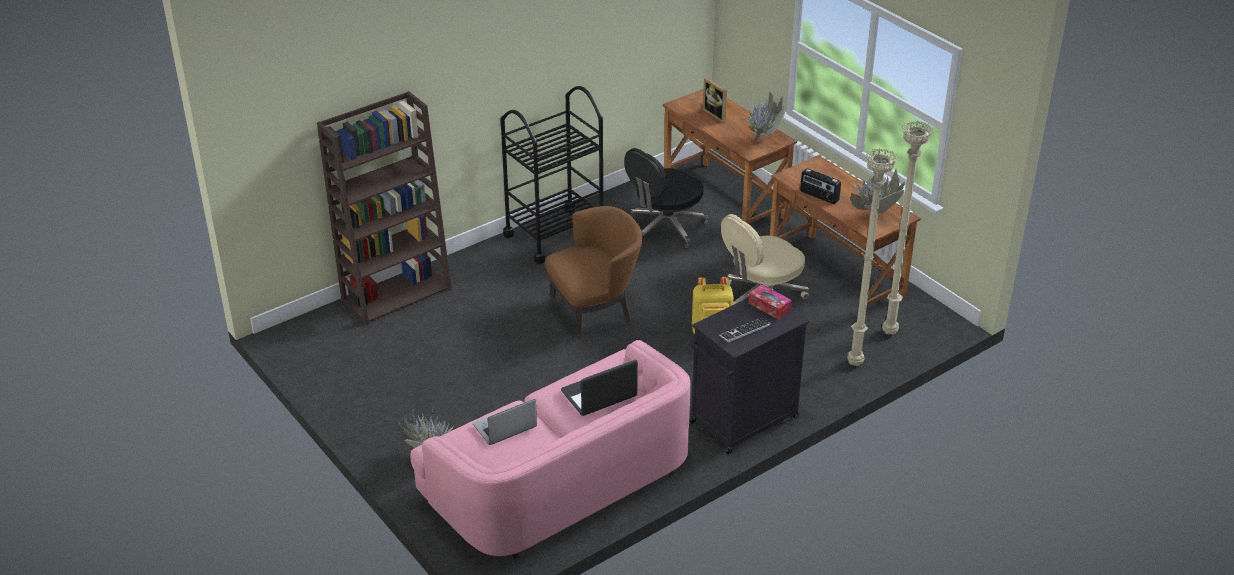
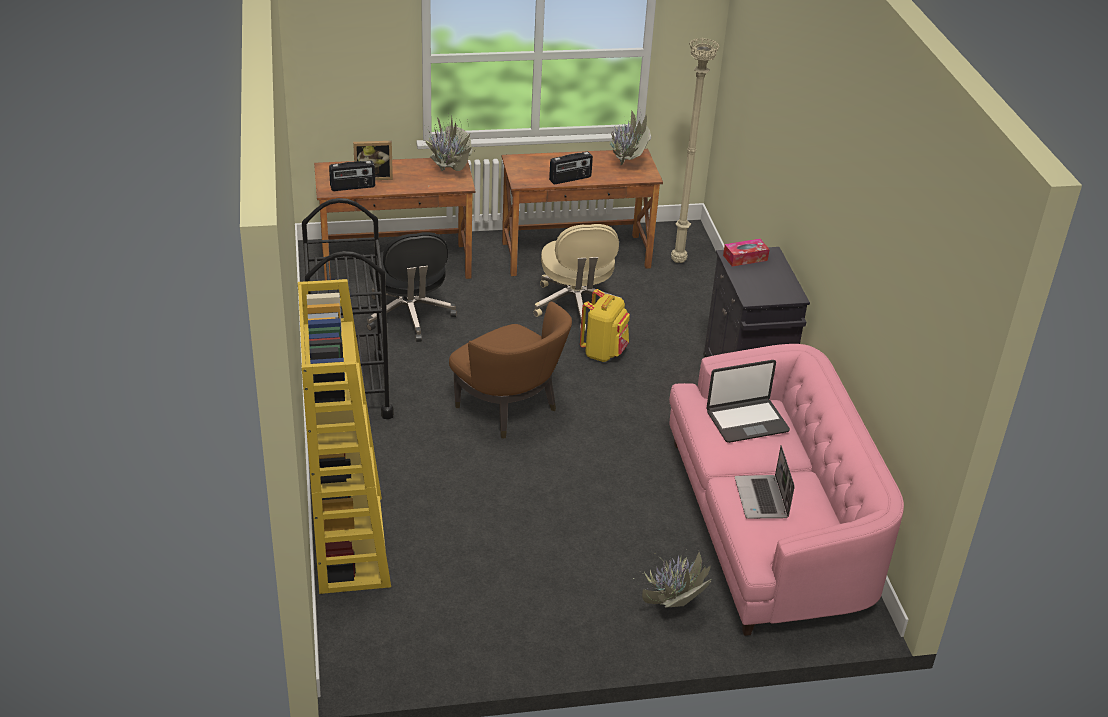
camera: 65 degrees left, 0 degrees up
(397, 294) = (350, 542): brown bookcase -> yellow bookcase
(595, 311) = (509, 409): brown armchair -> brown armchair turned 135 degrees clockwise
(599, 395) = (746, 421): laptop -> laptop turned 105 degrees counterclockwise
(692, 112) = (353, 187): none -> radio
(744, 331) = (773, 283): keyboard -> none
(855, 363) = (706, 294): beige floor lamp -> none

